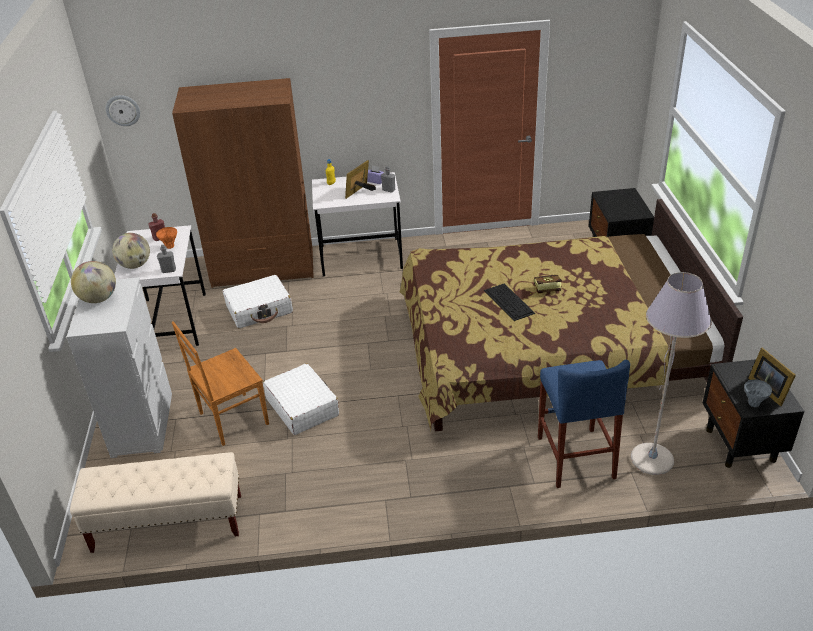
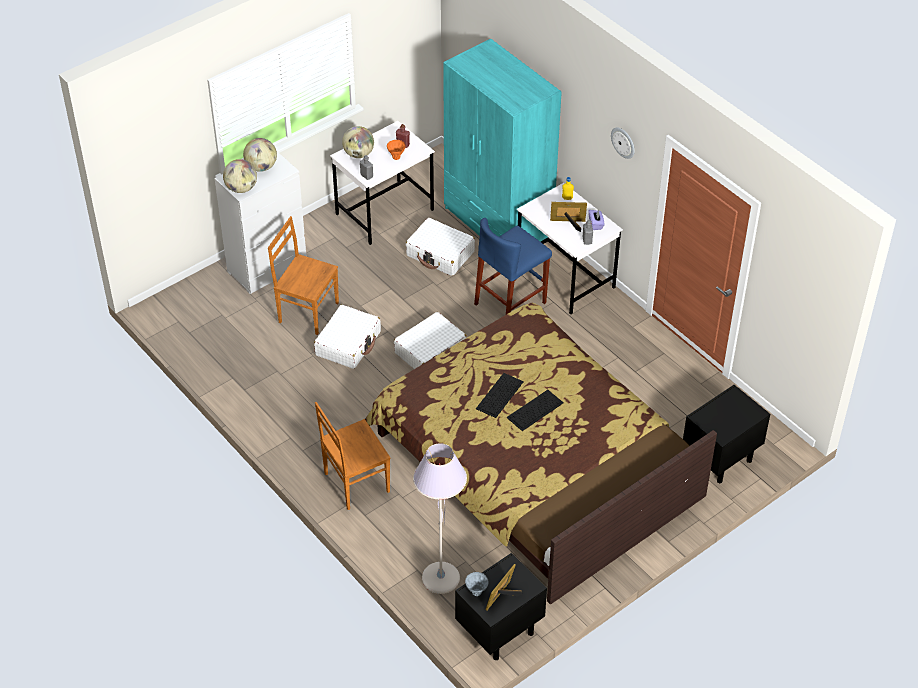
camera: 55 degrees right, 10 degrees up
(109, 322) = (241, 188): none -> globe
(123, 110) = (456, 25): wall clock -> wall clock (623, 142)
(167, 523) = (194, 337): beige bench -> none
(263, 267) = (497, 223): brown wardrobe -> turquoise wardrobe
(365, 358) = (431, 351): none -> white suitcase
(486, 473) = (355, 483): none -> brown chair
(544, 289) = (534, 410): book -> keyboard
(575, 457) = (410, 529): blue stool -> blue stool (510, 303)

